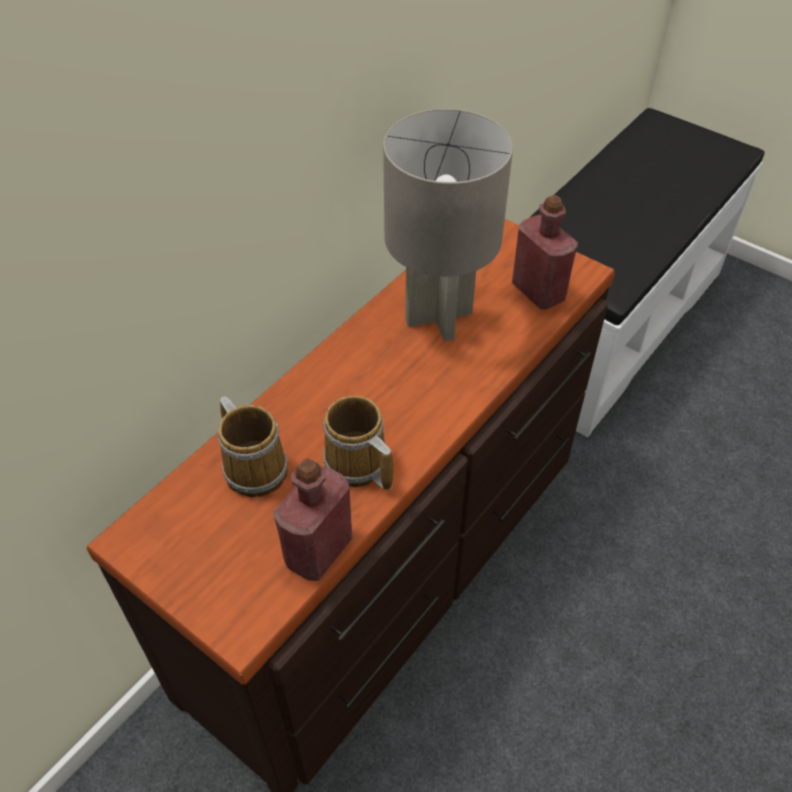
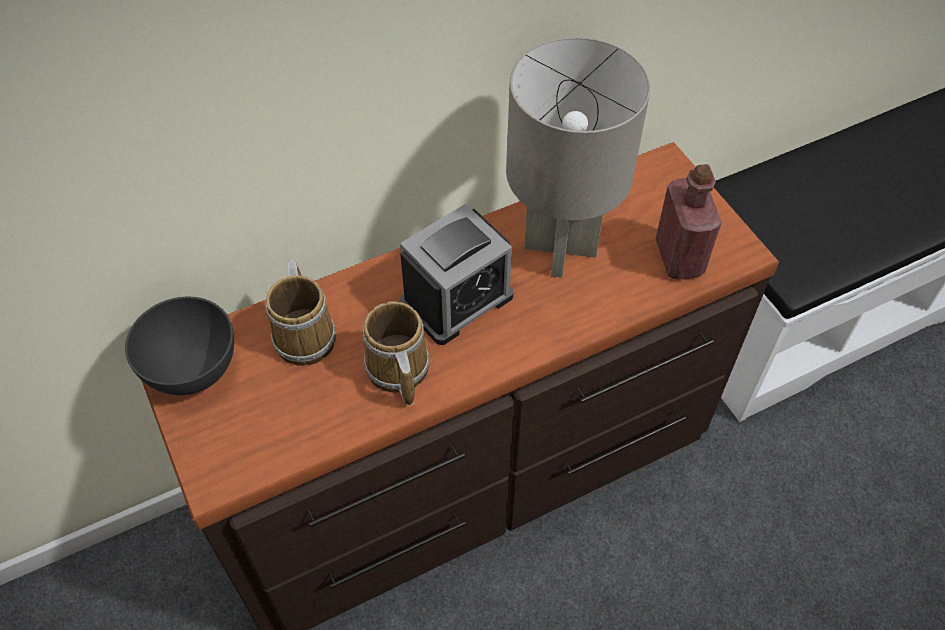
camera: 25 degrees right, 5 degrees up
(161, 539) = (193, 370): none -> grey bowl
(318, 551) = (317, 437): red bottle -> none
(375, 388) = (457, 299): none -> alarm clock

